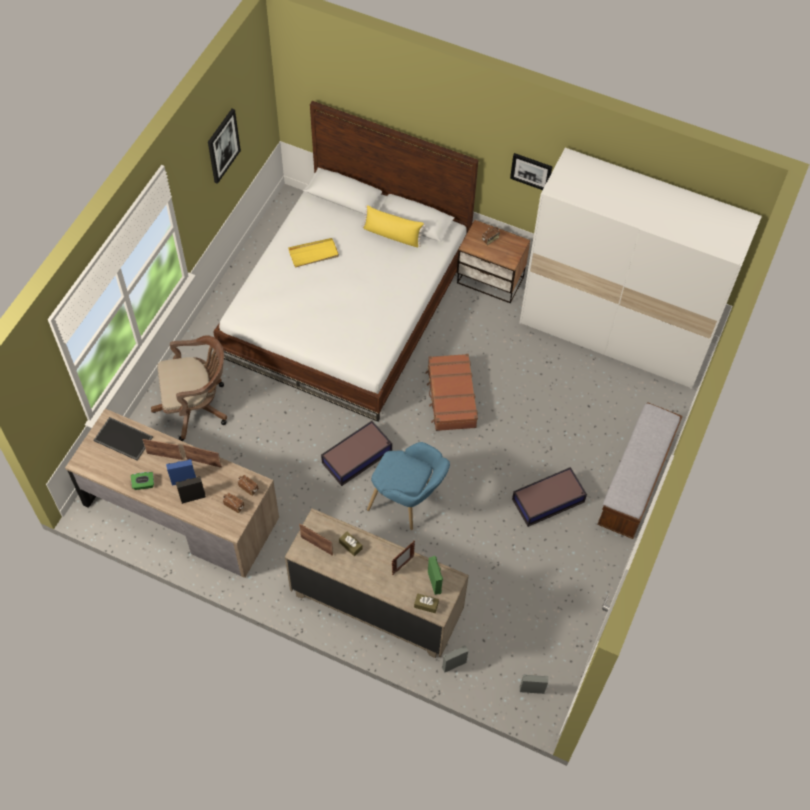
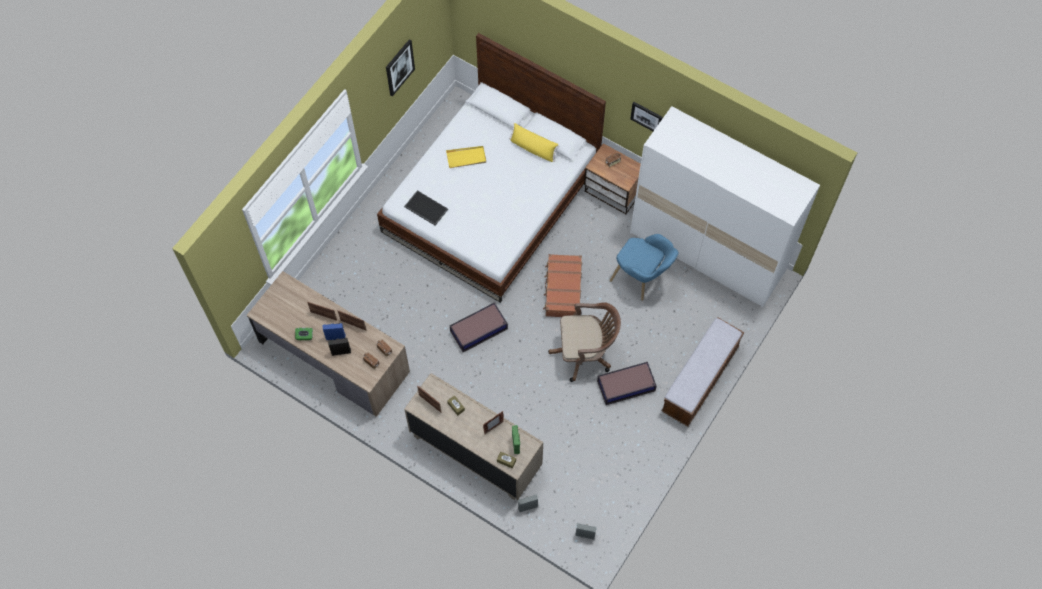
camera: 10 degrees right, 5 degrees up
(122, 439) = (292, 298): tray -> tray (425, 208)
(196, 407) = (357, 272): brown office chair -> brown office chair (585, 353)
(408, 503) = (514, 373): blue armchair -> blue armchair (642, 280)

